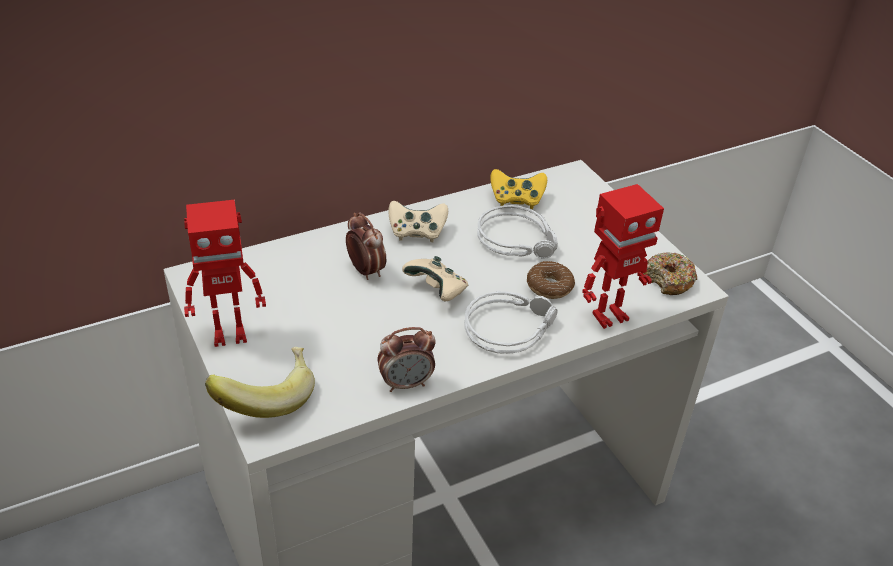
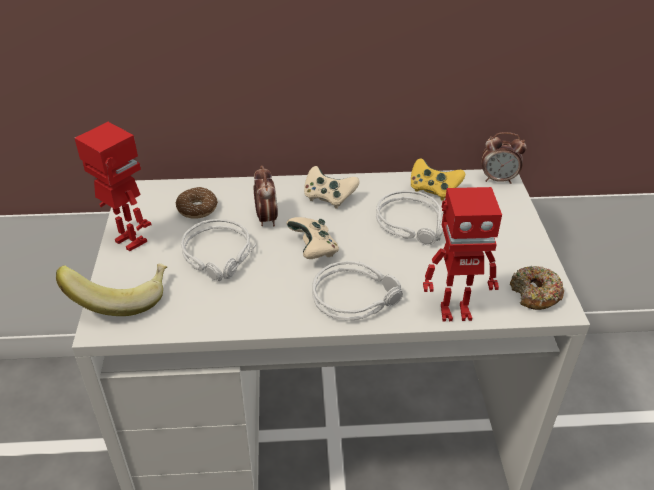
camera: 25 degrees right, 0 degrees up
(229, 334) = (129, 242): toy robot -> toy robot turned 150 degrees counterclockwise
(343, 323) = (220, 256): none -> grey headphones
(406, 383) = (236, 319): alarm clock -> alarm clock (498, 179)
(549, 286) = (415, 270): donut -> donut (197, 208)

